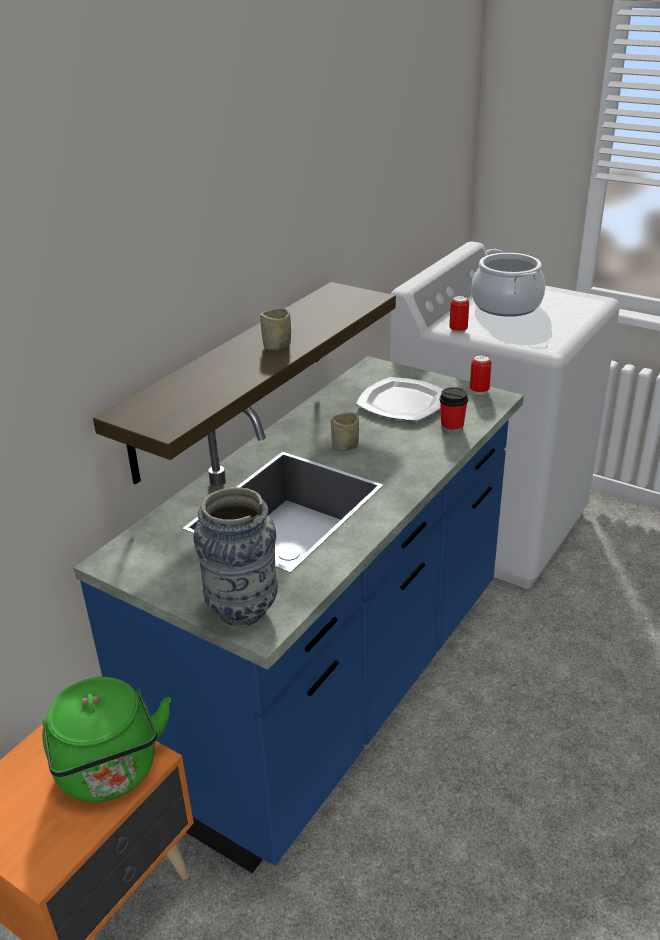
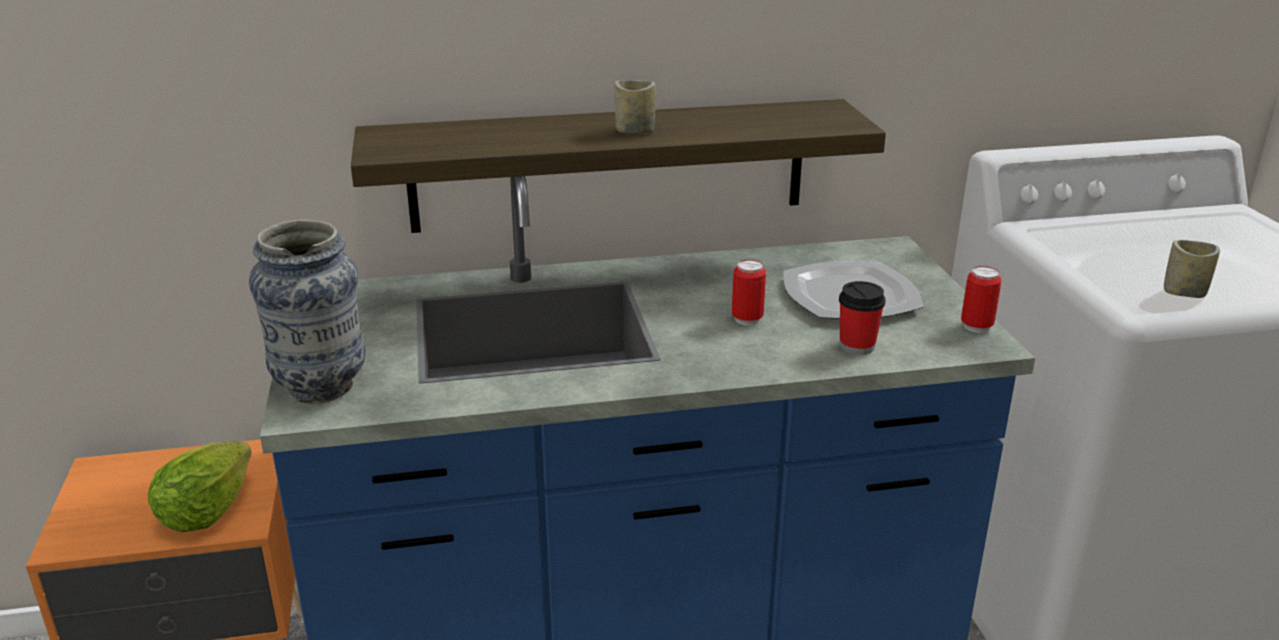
camera: 45 degrees right, 5 degrees down
(110, 773) = (206, 512): green kettle -> lettuce
(345, 446) = (696, 307): cup -> cup (1184, 292)
(458, 330) = (1038, 239): can -> can (747, 319)
(506, 306) = (1178, 239): cooking pot -> none

